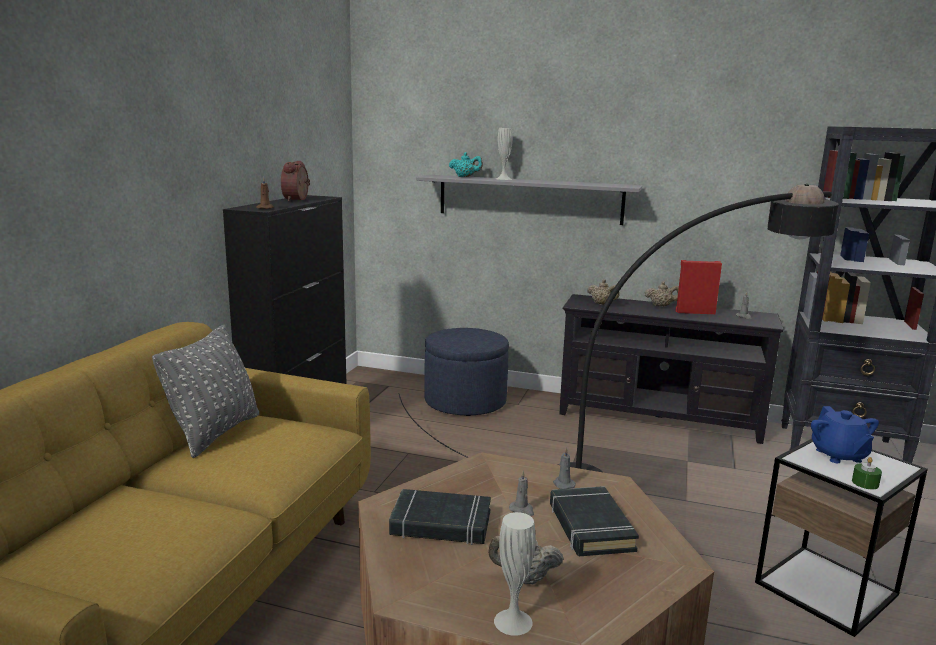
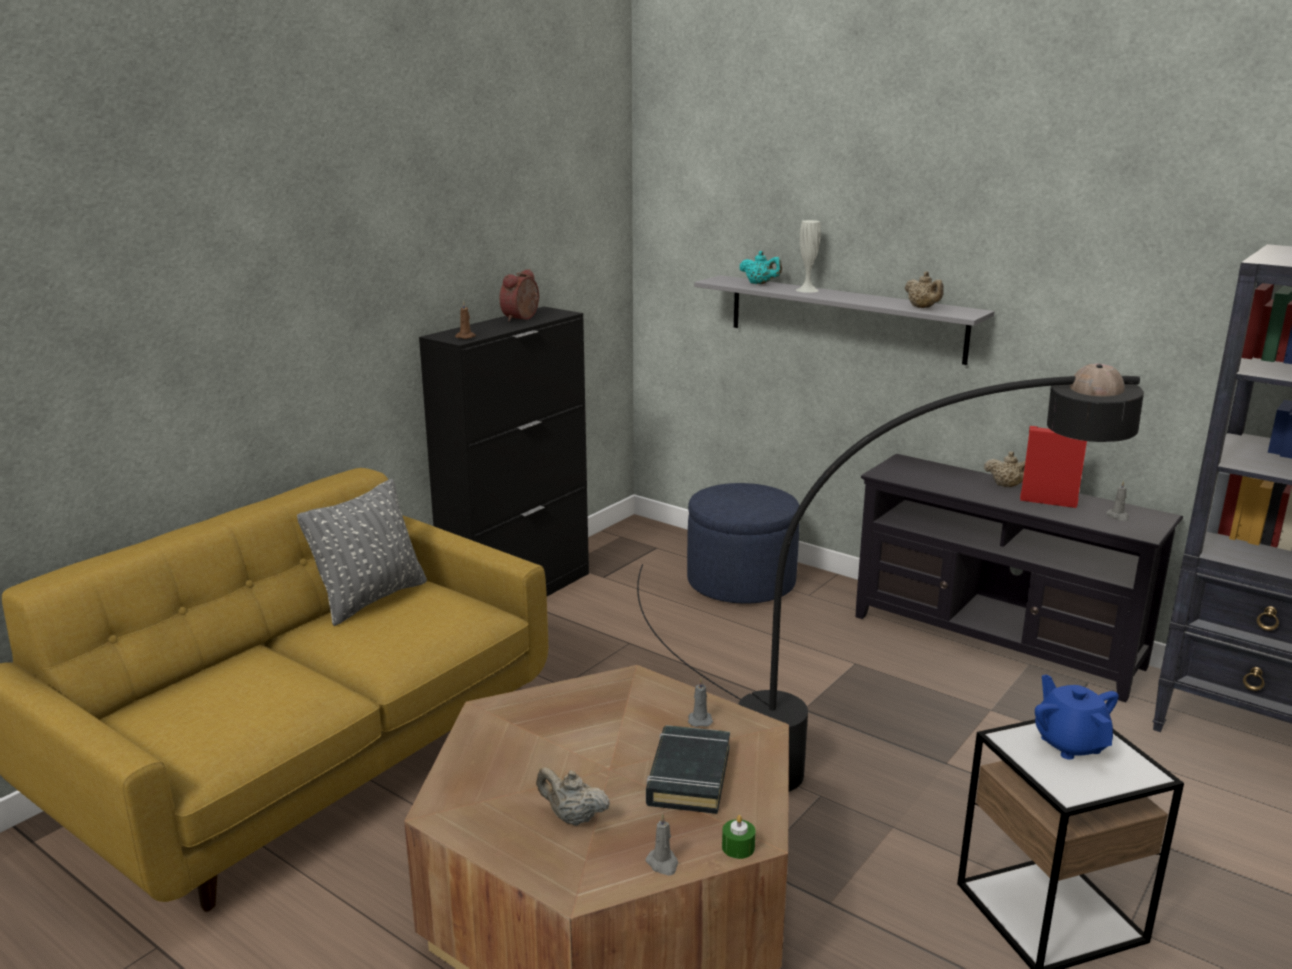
camera: 20 degrees right, 5 degrees up
(441, 524) = (530, 742): black book -> none
(513, 621) = (527, 858): white vase -> none
(522, 510) = (628, 743): grey candle -> grey candle (663, 864)
(602, 304) = (922, 475): beige teapot -> beige teapot (923, 308)
(838, 455) = (1070, 743): blue teapot -> blue teapot turned 150 degrees clockwise
(865, 483) = (1065, 786): green candle -> green candle (738, 847)

